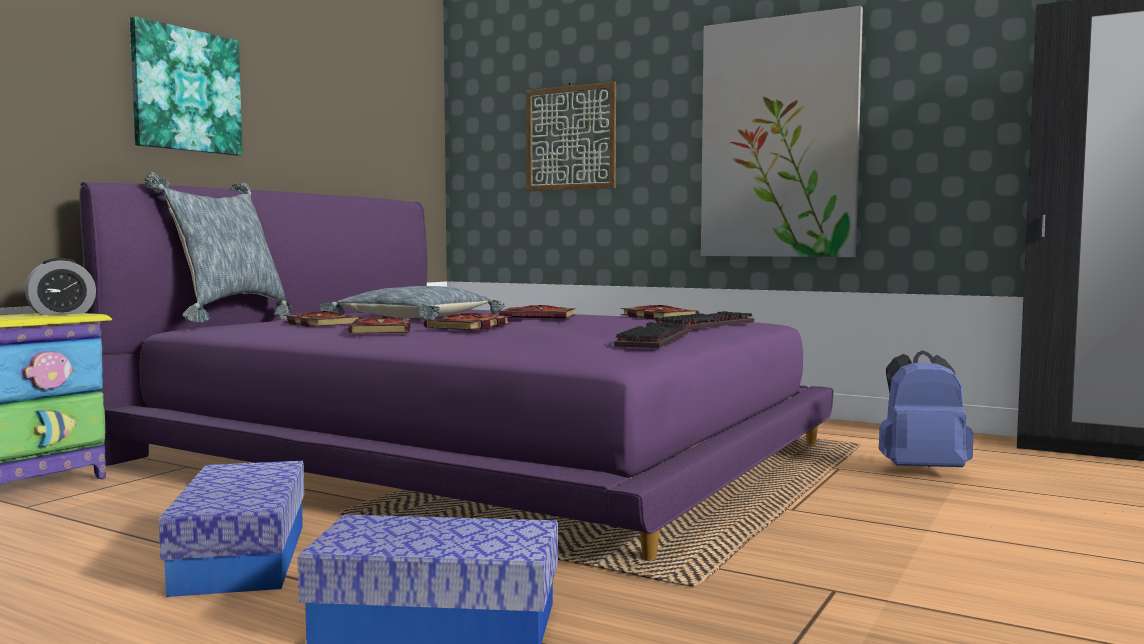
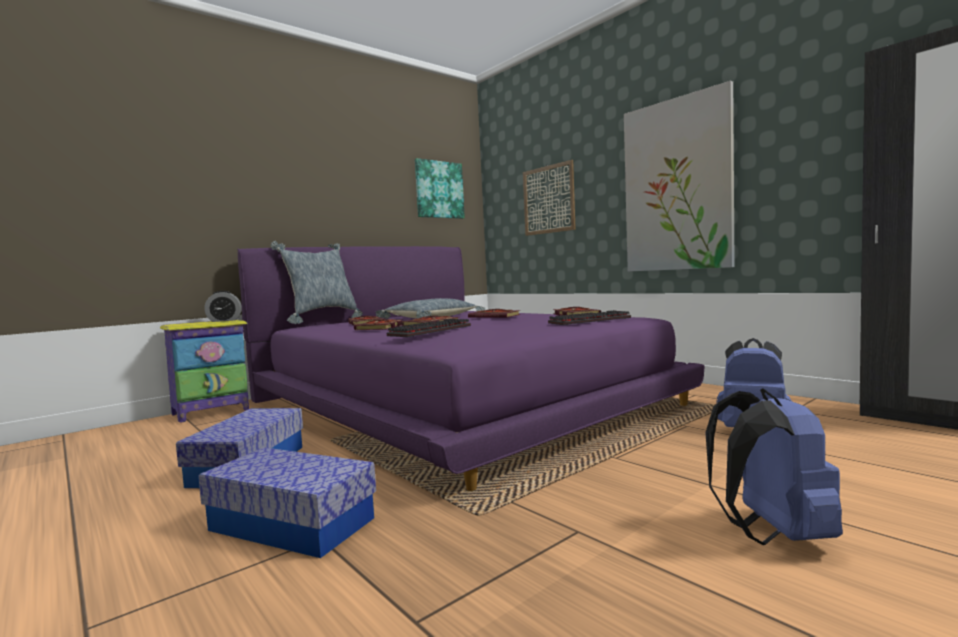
camera: 20 degrees right, 0 degrees up
(186, 90) = (306, 193): picture -> picture (439, 190)
(651, 339) = (520, 333): keyboard -> keyboard (430, 330)
(1038, 571) = (772, 534): none -> blue backpack

